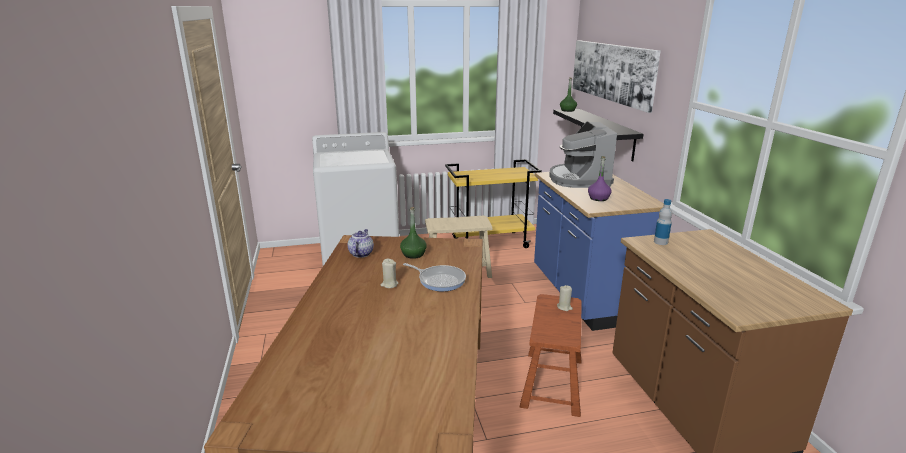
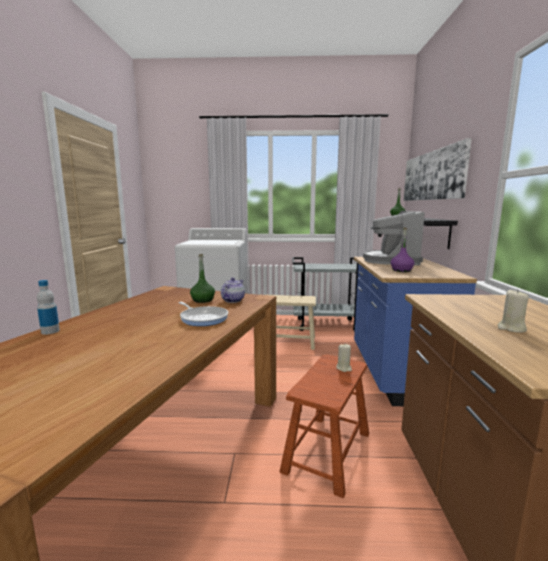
camera: 15 degrees right, 10 degrees down
(361, 253) = (160, 296): teapot -> teapot (233, 300)
(389, 284) = (154, 317): beige candle -> beige candle (511, 328)
(490, 242) = (327, 325): yellow cart -> grey cart
(660, 242) = (451, 299): bottle -> bottle (50, 331)

